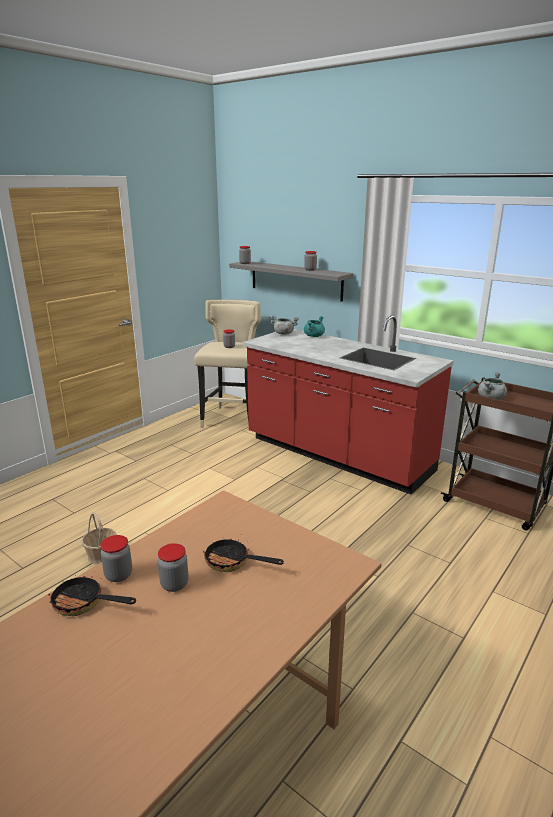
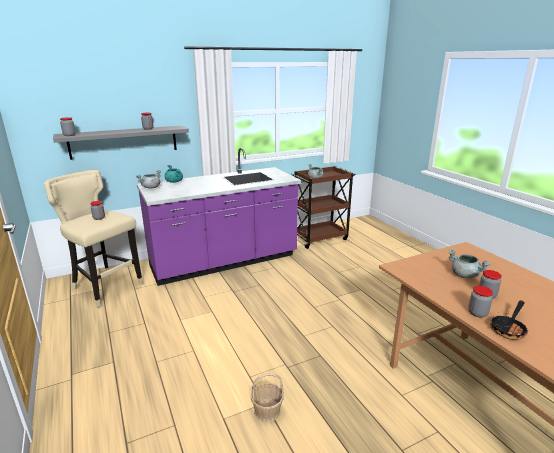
camera: 65 degrees left, 0 degrees up
(233, 562) = (465, 275): frying pan -> grey cooking pot
(337, 455) = (224, 262): red counter -> purple counter

